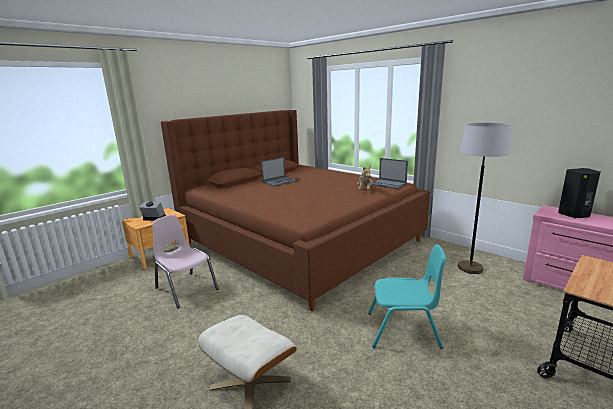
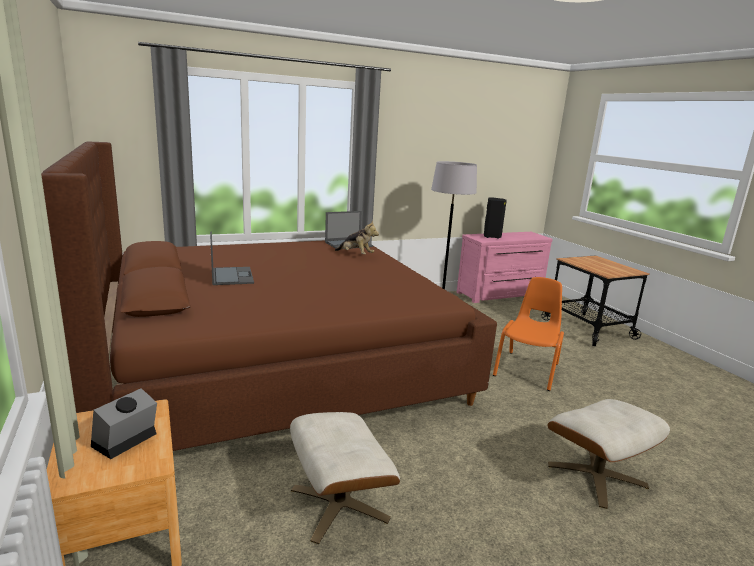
camera: 70 degrees left, 0 degrees up
(186, 289) = (338, 504): pink chair -> beige ottoman
(403, 330) = (527, 370): turquoise chair -> orange chair

